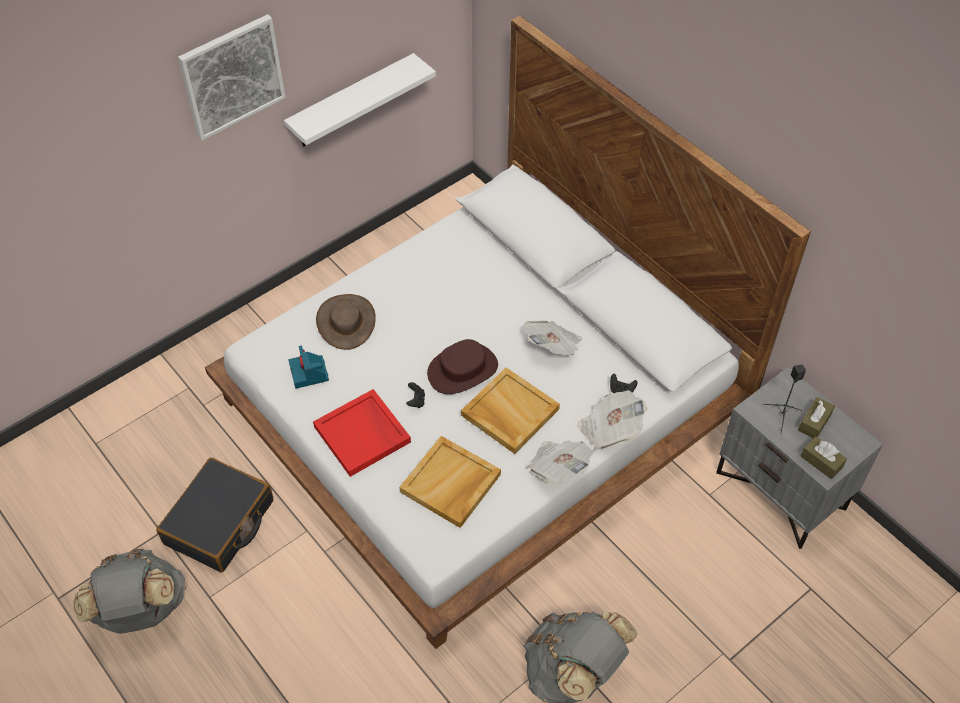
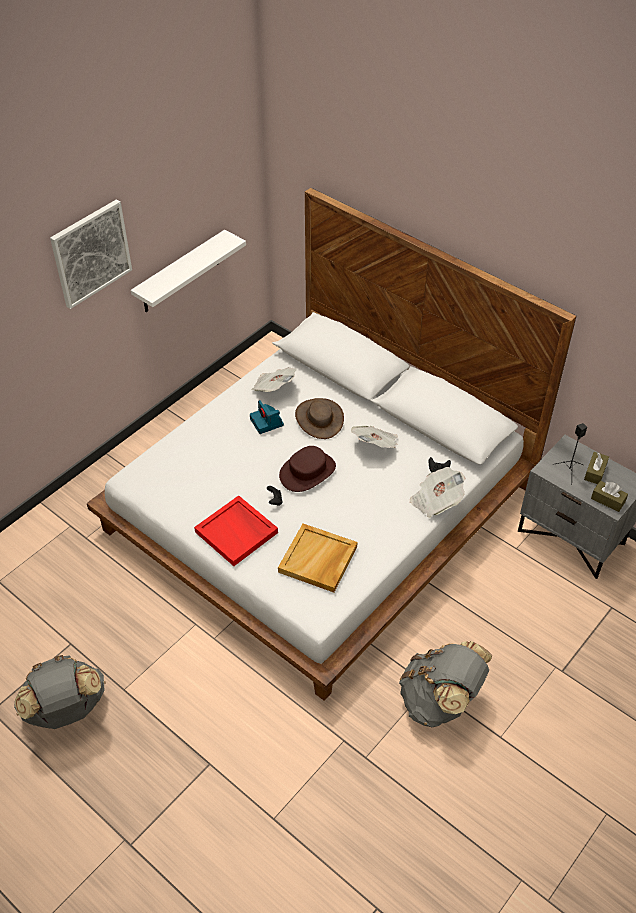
camera: 10 degrees left, 5 degrees down
(220, 523) = (120, 629): black suitcase -> none
(309, 373) = (182, 491): camera -> camera (267, 422)
(346, 322) = (204, 447): brown hat -> brown hat (319, 419)
(509, 412) = (352, 499): beige tray -> none
(558, 468) = (402, 535): newspaper -> newspaper (274, 388)

